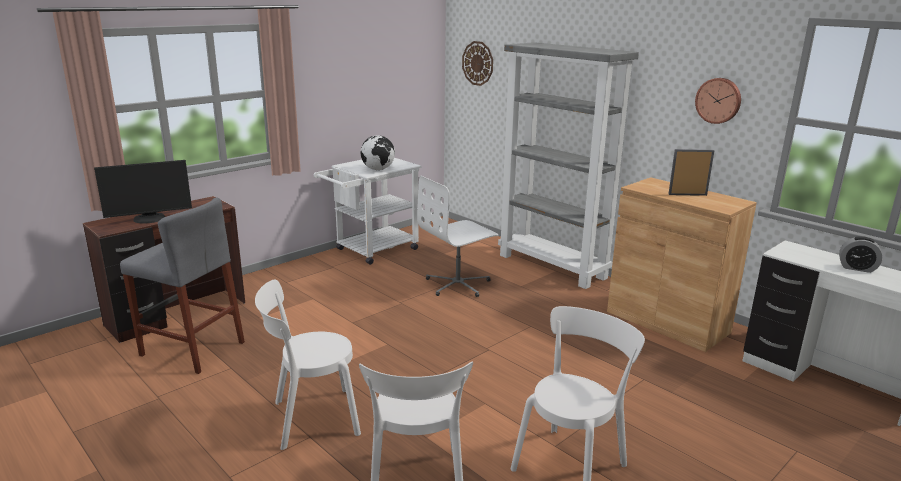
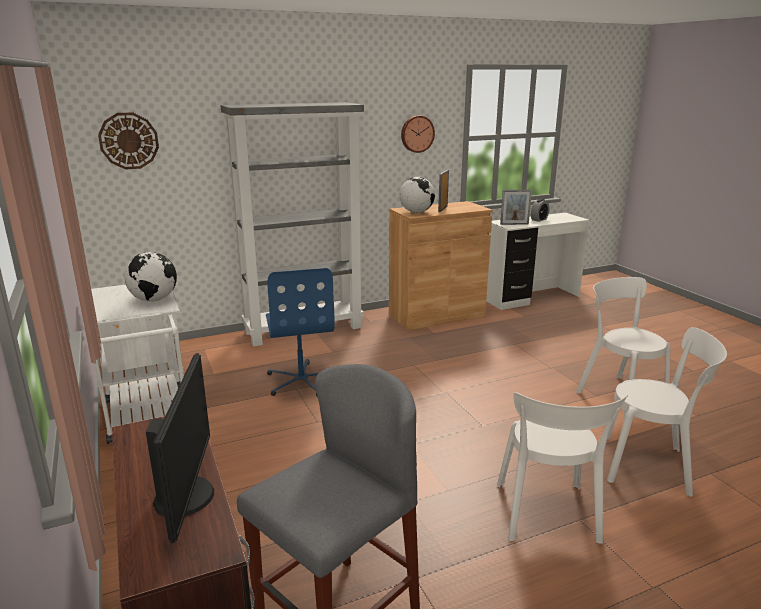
camera: 70 degrees left, 0 degrees up
(458, 284) = (302, 381): white office chair -> blue office chair
(650, 187) = (416, 212): none -> globe
(796, 255) = (514, 224): none -> picture frame

